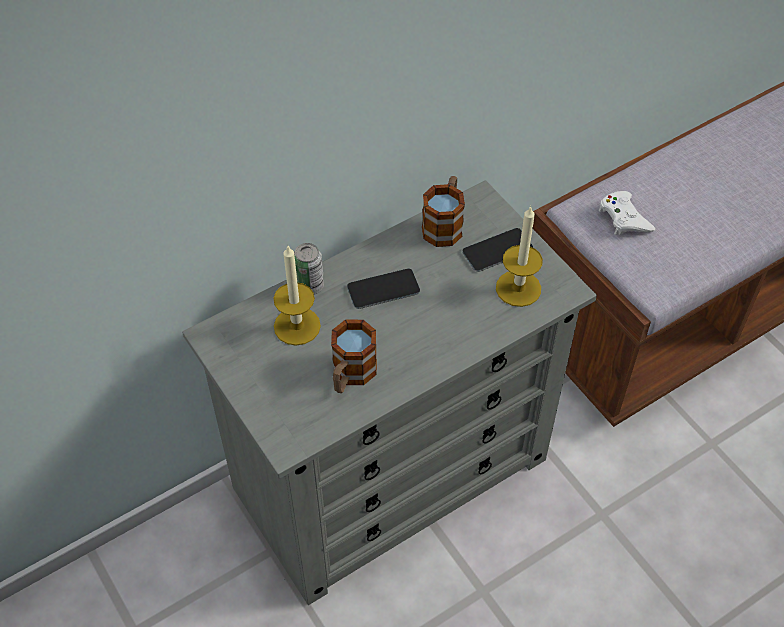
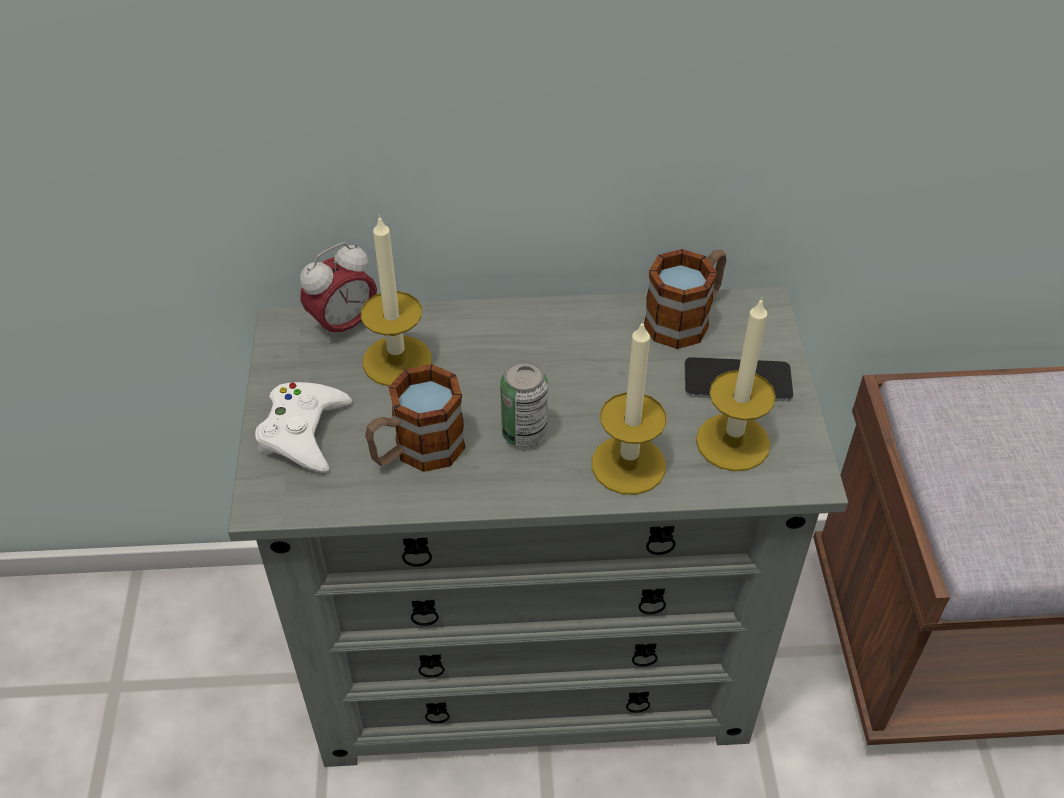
camera: 30 degrees right, 5 degrees down
(247, 318) = (344, 325): none -> alarm clock
(310, 286) = (450, 321): can -> can (524, 433)
(383, 289) = (542, 364): phone -> none
(472, 327) = (628, 465): none -> candle
(624, 218) = (991, 434): white game controller -> white game controller (304, 432)

